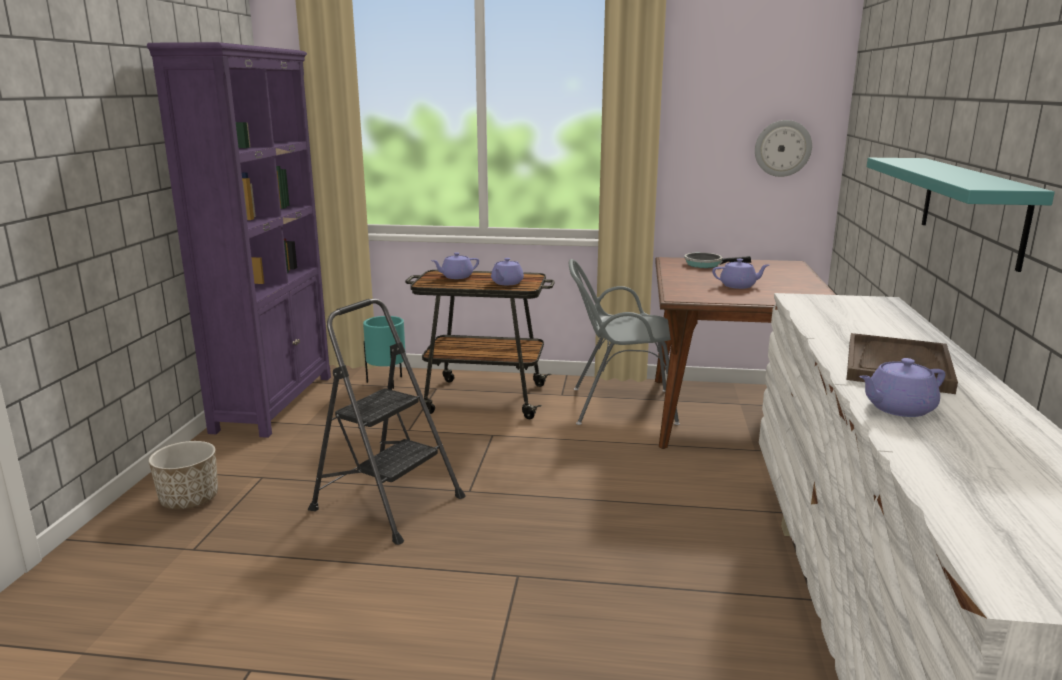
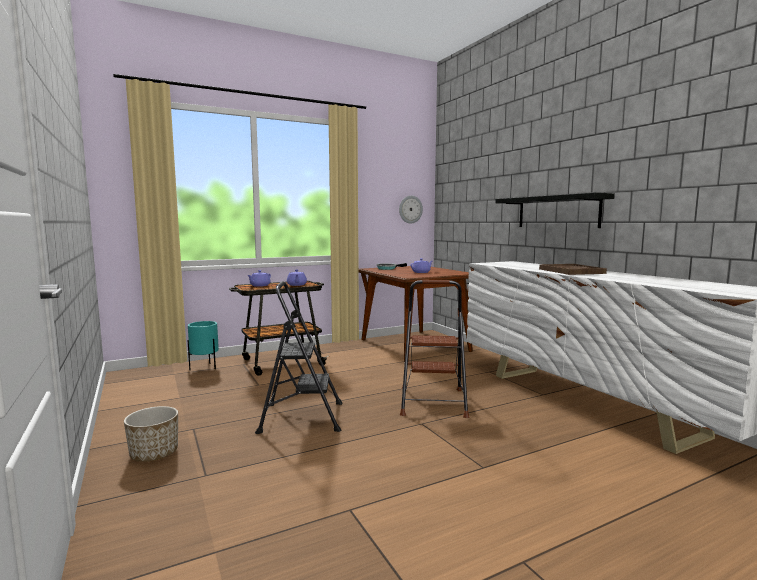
camera: 35 degrees left, 10 degrees down
(275, 402) = (134, 393): purple bookcase -> none
(589, 542) = (432, 402): none -> brown step ladder
(618, 406) = (359, 351): grey chair -> none
(898, 408) = (604, 277): purple teapot -> none
(971, 208) = (557, 212): turquoise shelf -> black shelf

